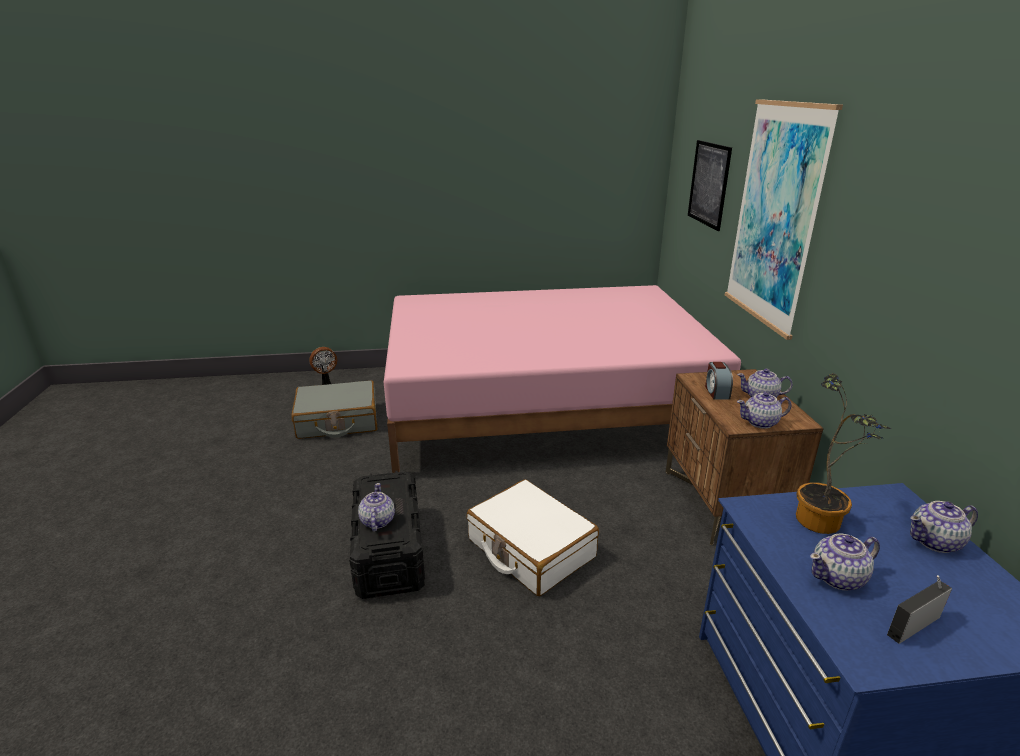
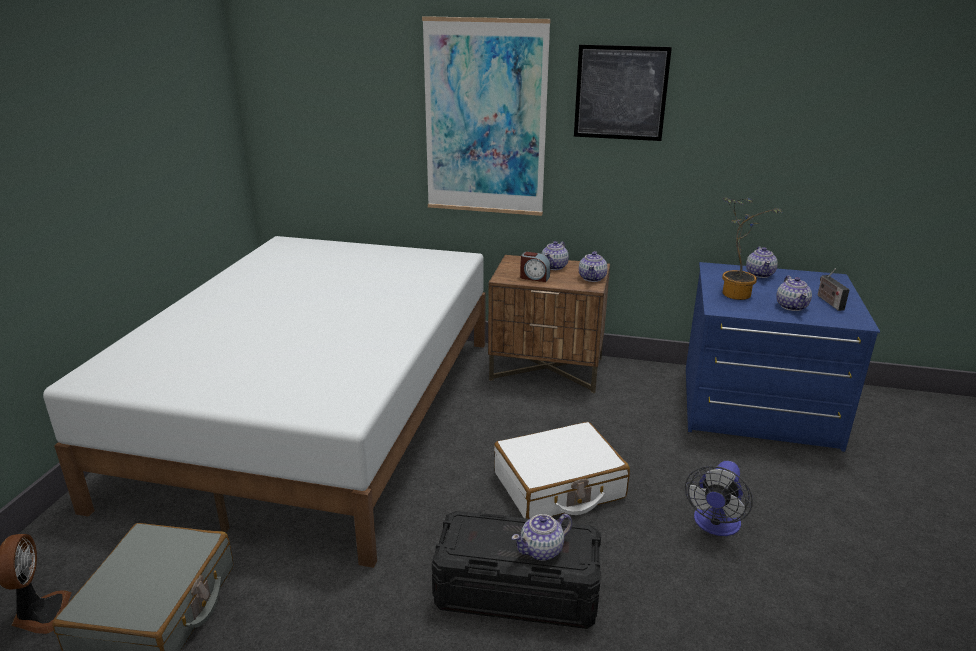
camera: 70 degrees left, 0 degrees up
(377, 521) = (542, 550): teapot -> teapot turned 45 degrees counterclockwise
(530, 677) = (715, 525): none -> fan
(544, 410) = (319, 414): pink bed -> white bed
(709, 184) = (348, 106): picture -> picture (620, 93)

